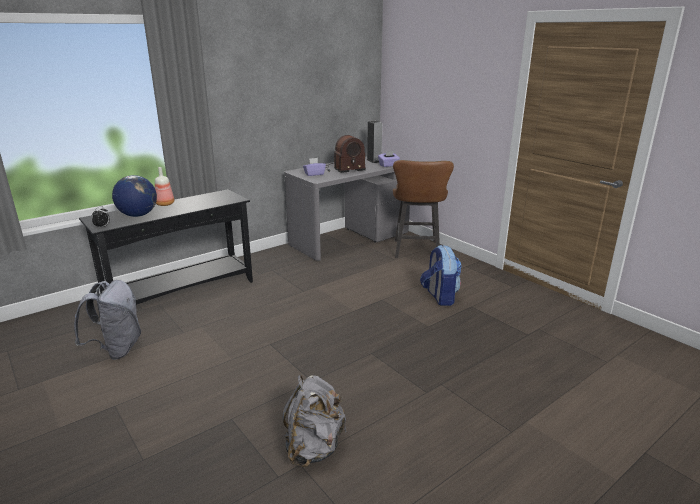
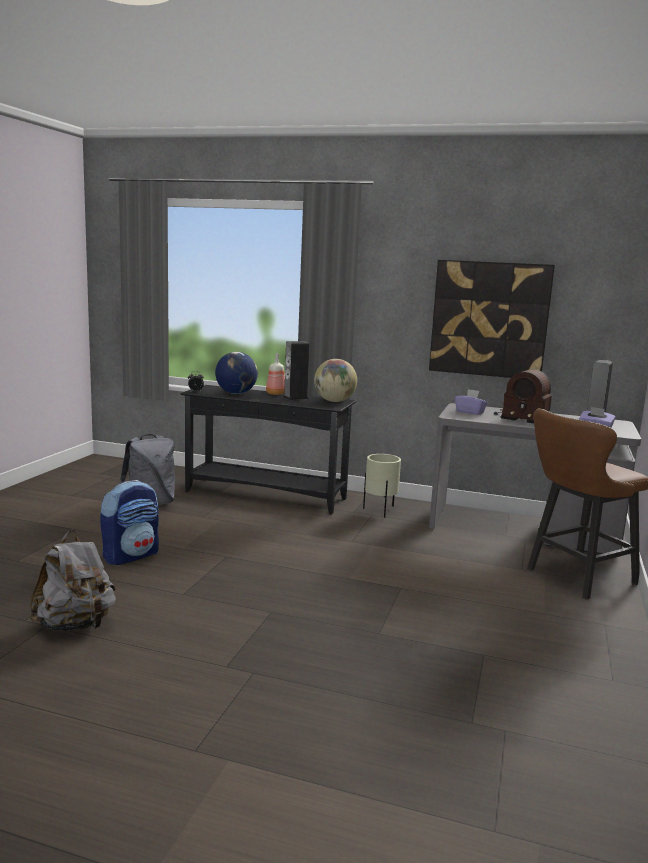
camera: 55 degrees right, 10 degrees down
(191, 202) = (295, 398): none -> speaker
(222, 195) = (334, 401): none -> globe
(270, 265) = (380, 511): none -> beige planter
(297, 104) = (489, 319): none -> picture
(439, 297) = (471, 624): backpack -> backpack (131, 555)

